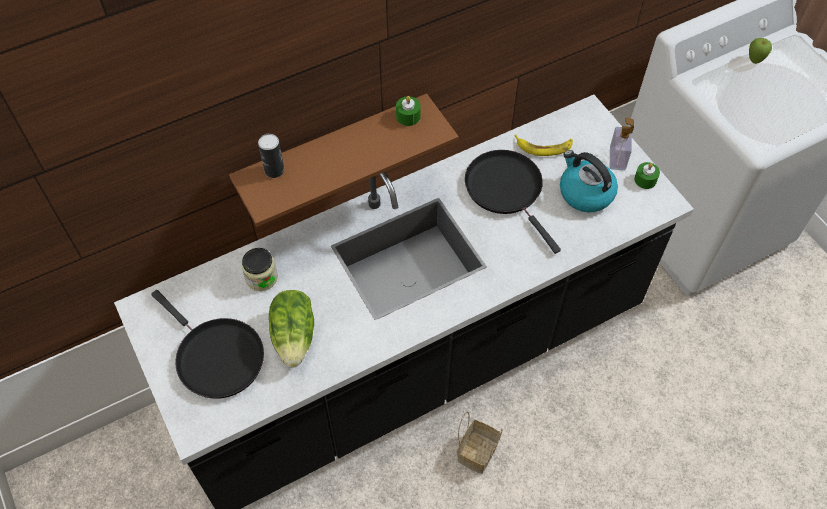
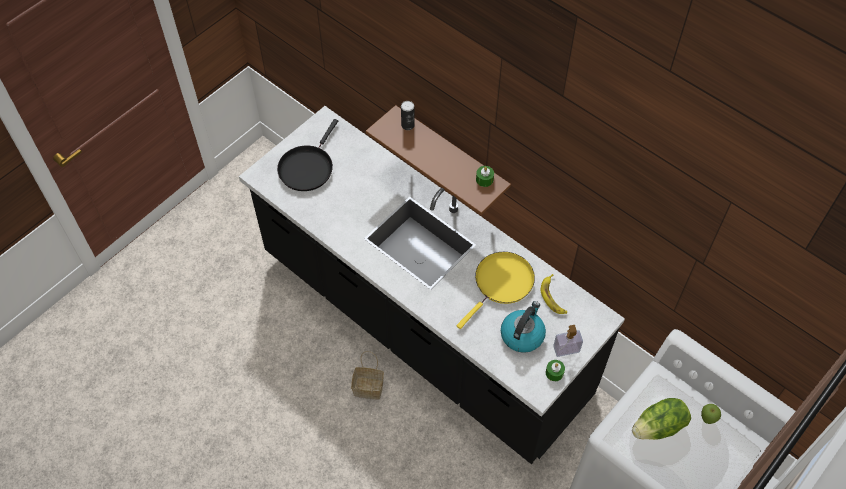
camera: 70 degrees right, 0 degrees up
(261, 278) = (370, 169): jar -> none
(295, 336) = (336, 201): lettuce -> lettuce (659, 427)
(506, 190) = (501, 284): black frying pan -> yellow frying pan

